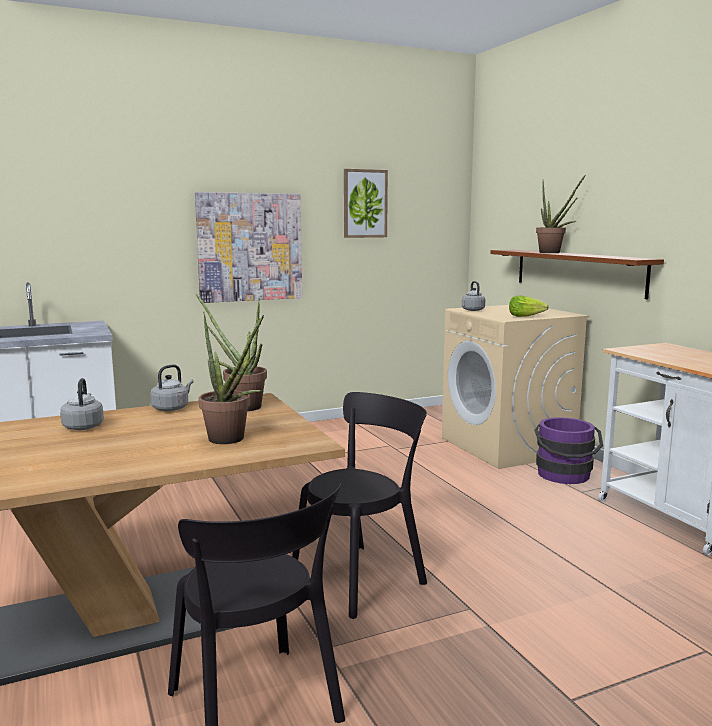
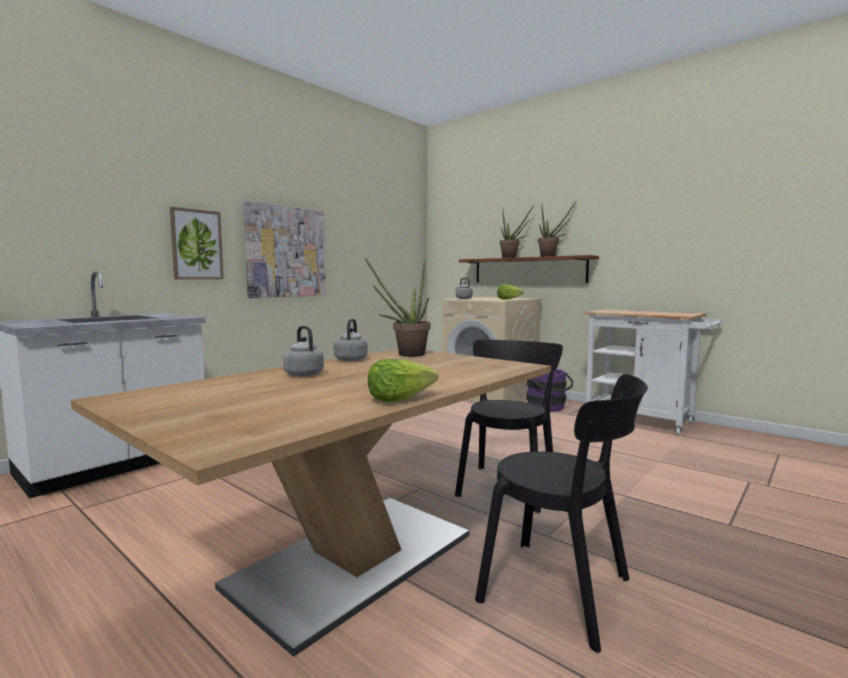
camera: 25 degrees left, 5 degrees down
(80, 477) = (400, 398): none -> lettuce
(231, 440) = (458, 369): potted plant -> potted plant (551, 256)
(365, 203) = (365, 224): picture -> picture (196, 245)

